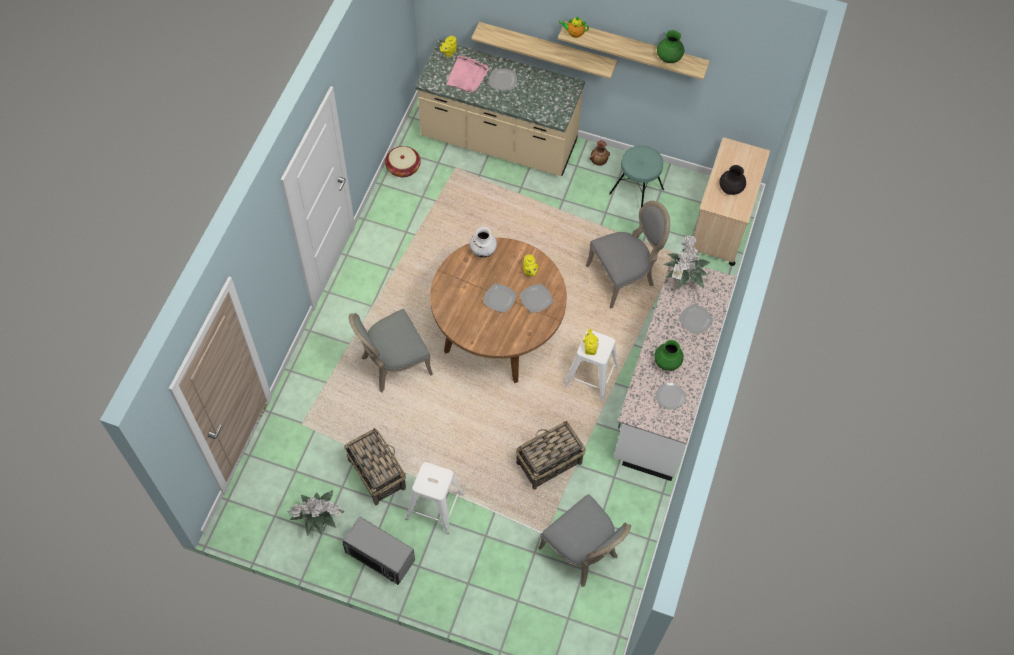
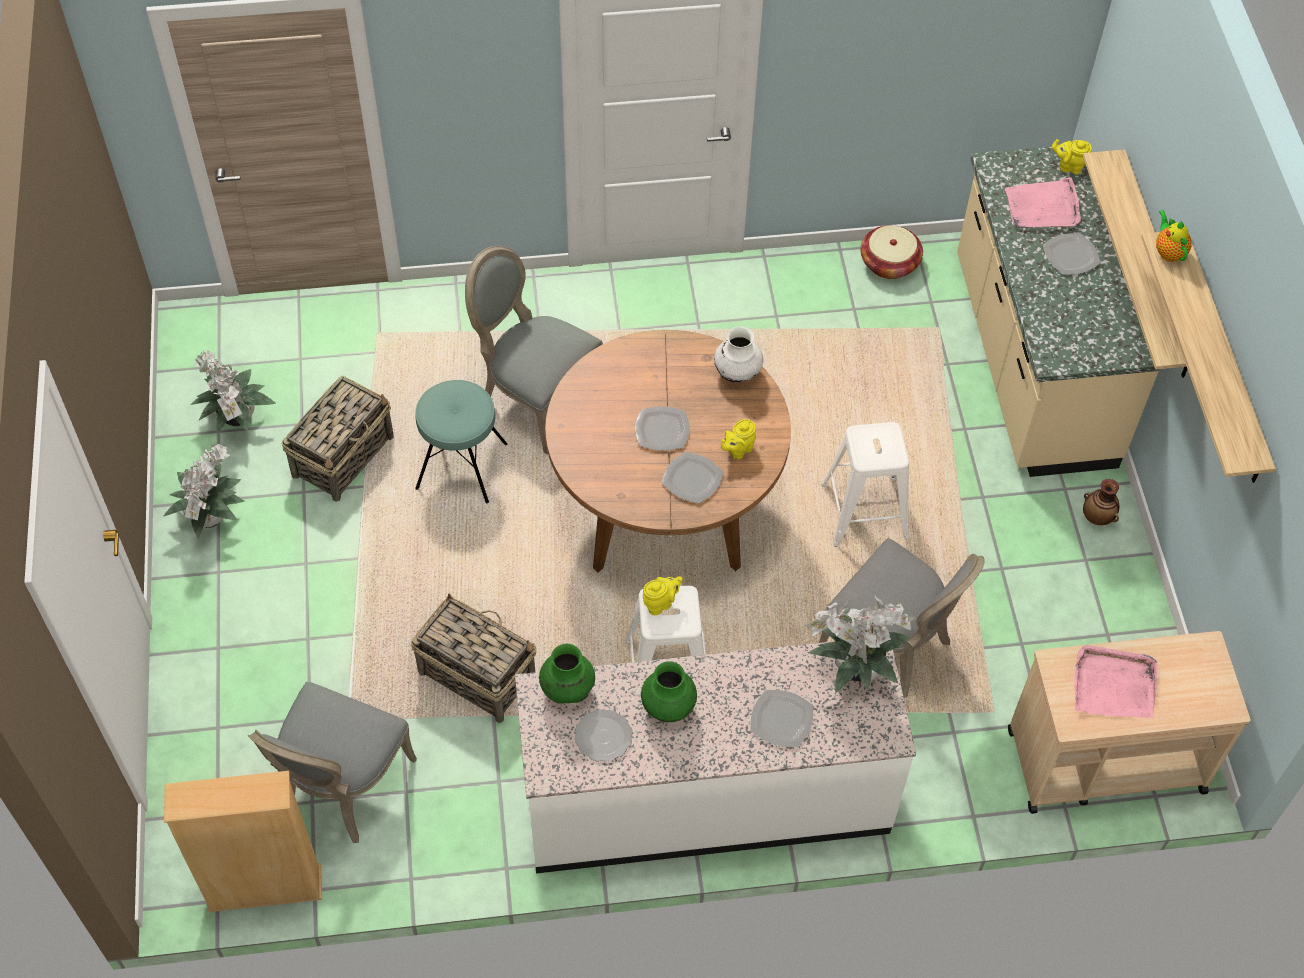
camera: 65 degrees right, 5 degrees down
(380, 556) = (212, 517): microwave -> potted plant
(435, 505) = (327, 552): white stool -> white stool (866, 512)
(623, 610) = (265, 889): none -> beige bookcase
(636, 191) = (1077, 598): turquoise stool -> turquoise stool (461, 466)
(668, 58) = (1227, 405): green vase -> green vase (567, 689)
(730, 189) = (1113, 685): black vase -> pink tray

